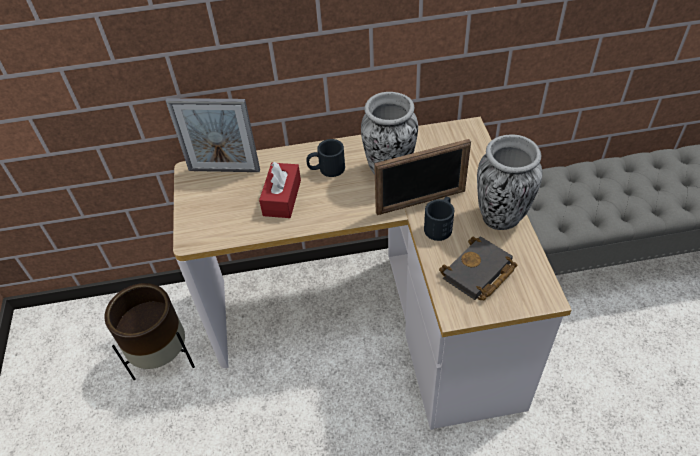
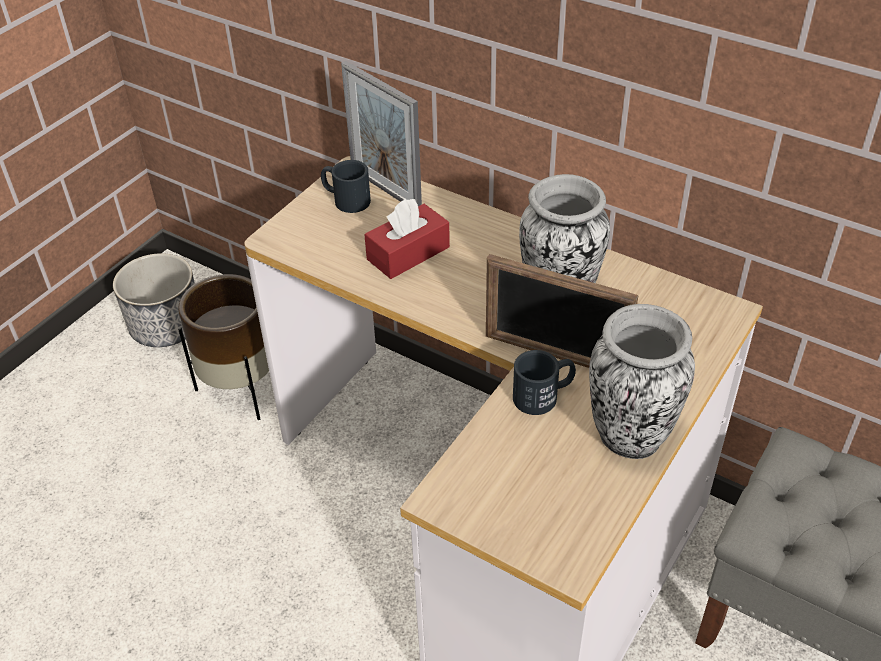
camera: 40 degrees right, 5 degrees down
(69, 356) = (166, 326): none -> planter
(326, 169) = (491, 252): black mug -> black mug (345, 199)
(478, 274) = (519, 479): black book -> none

